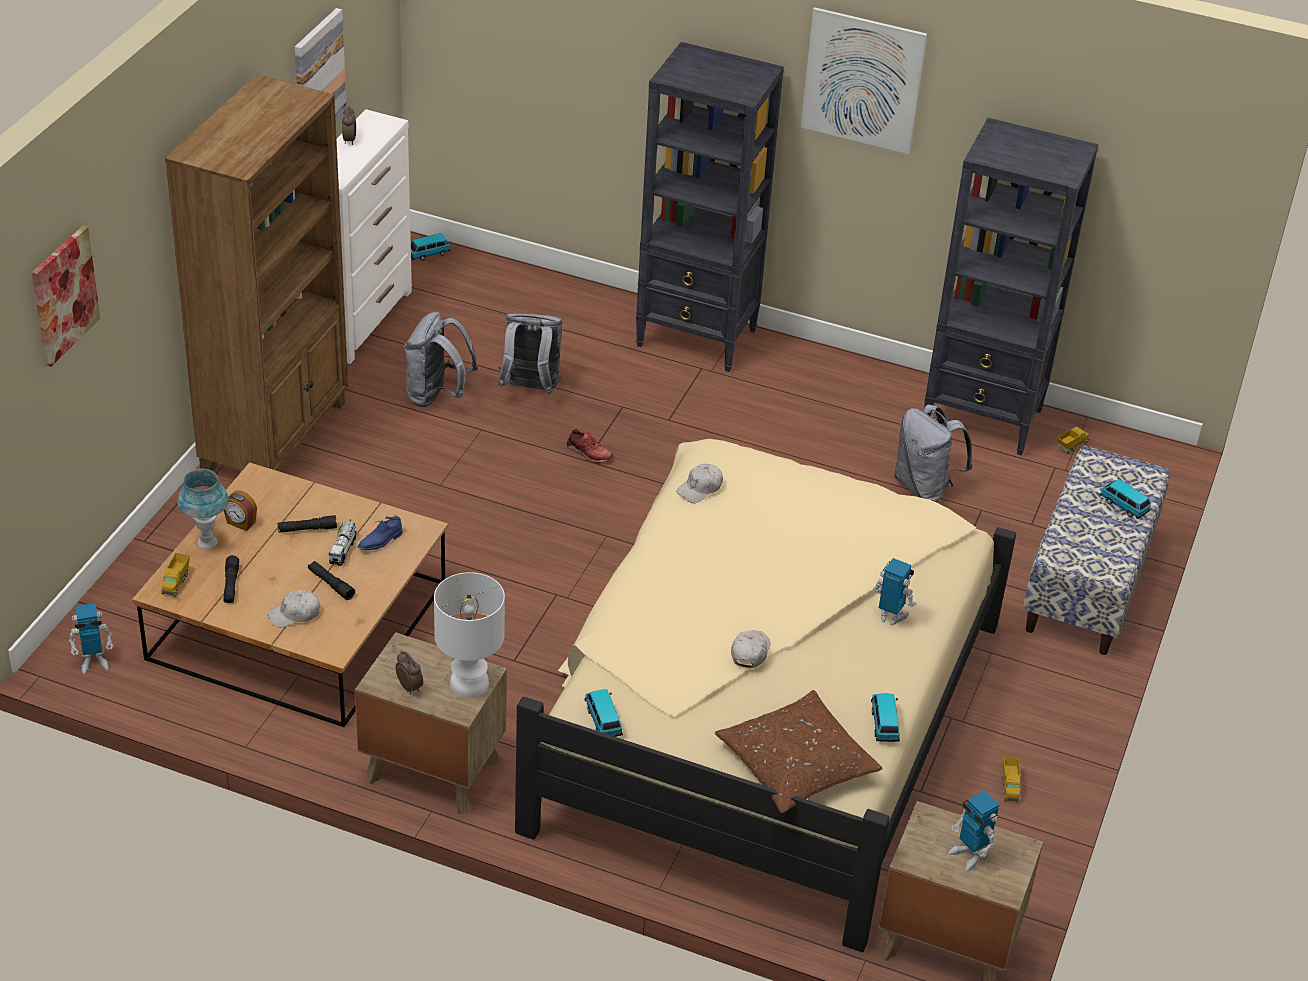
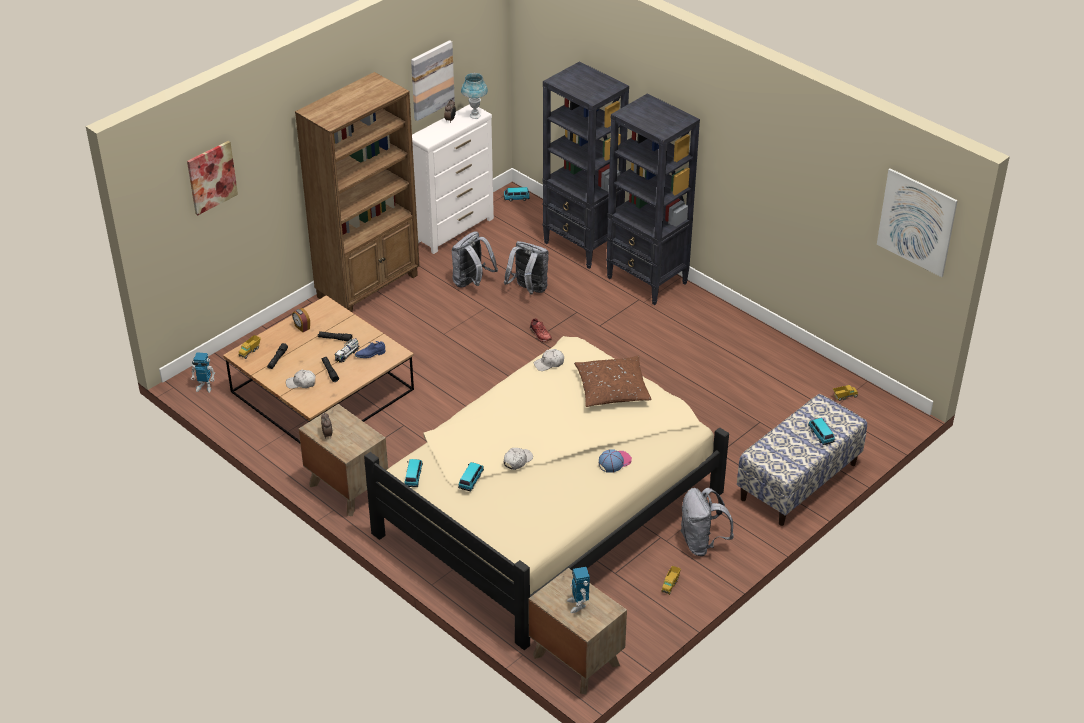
camera: 25 degrees right, 0 degrees up
(207, 542) = (278, 334): blue table lamp -> blue table lamp (475, 116)
(470, 684) = (360, 441): white table lamp -> none
(796, 763) = (505, 527): brown pillow -> brown pillow (612, 389)
(862, 80) = (742, 136): picture -> picture (916, 222)
(884, 723) = (570, 519): toy car -> toy car (471, 480)
(891, 617) = (614, 462): toy robot -> cap
(925, 487) = (732, 400): grey backpack -> grey backpack (702, 543)
(983, 419) = (797, 368): black bookcase -> black bookcase (583, 246)

